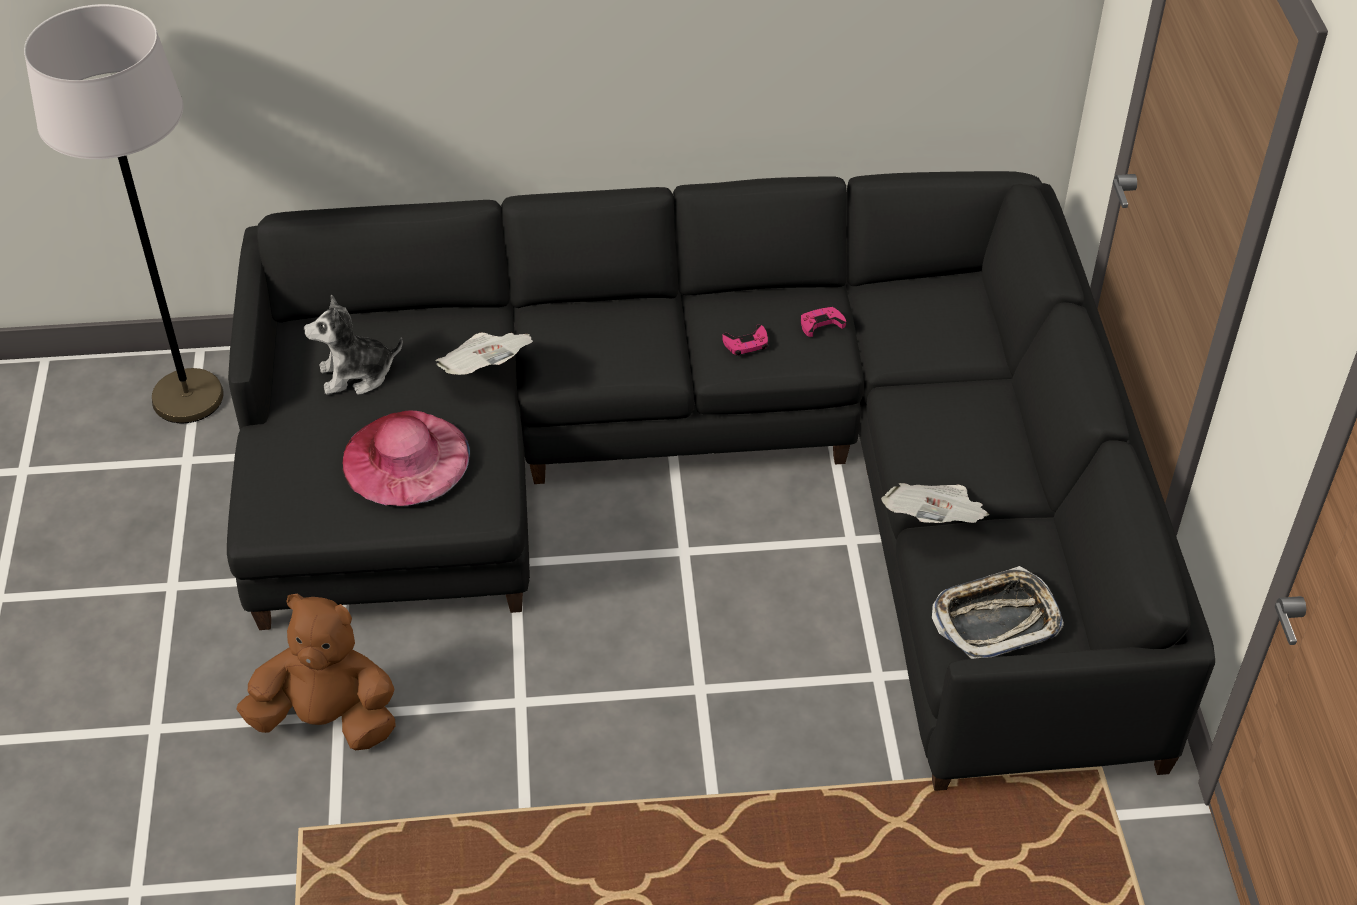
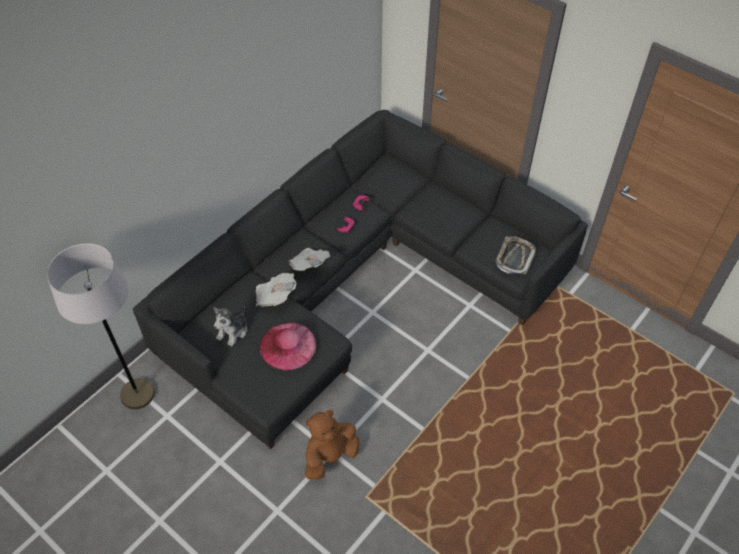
camera: 45 degrees left, 5 degrees up
(934, 521) = (464, 241): newspaper -> newspaper (309, 265)

